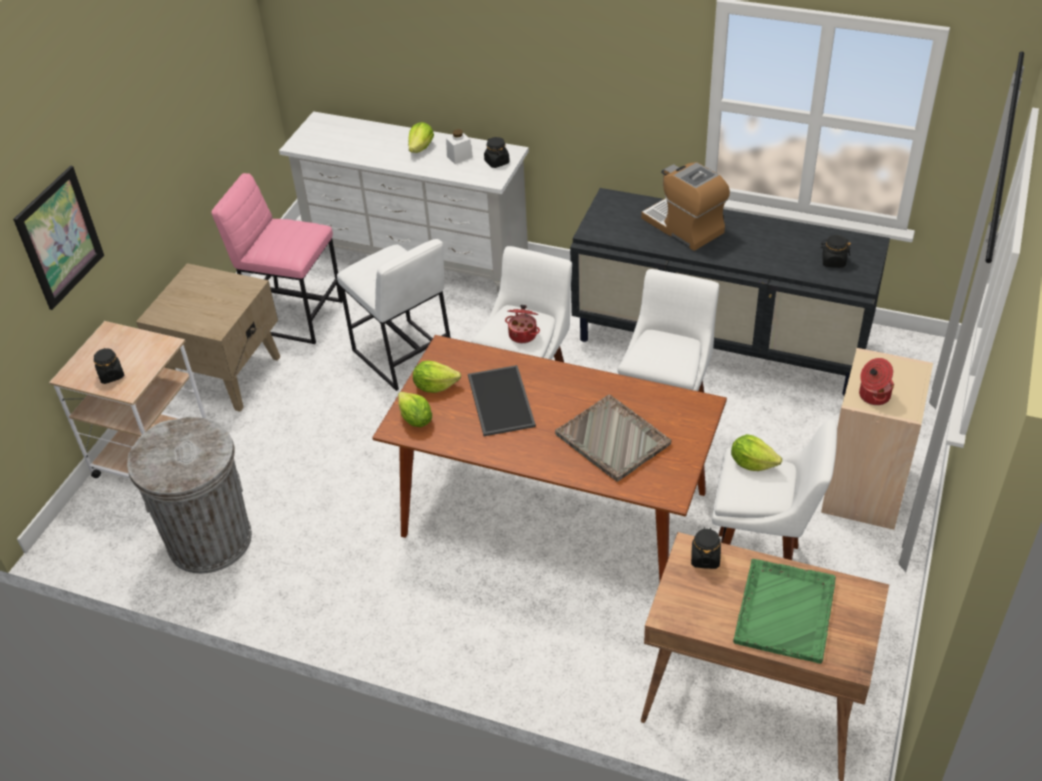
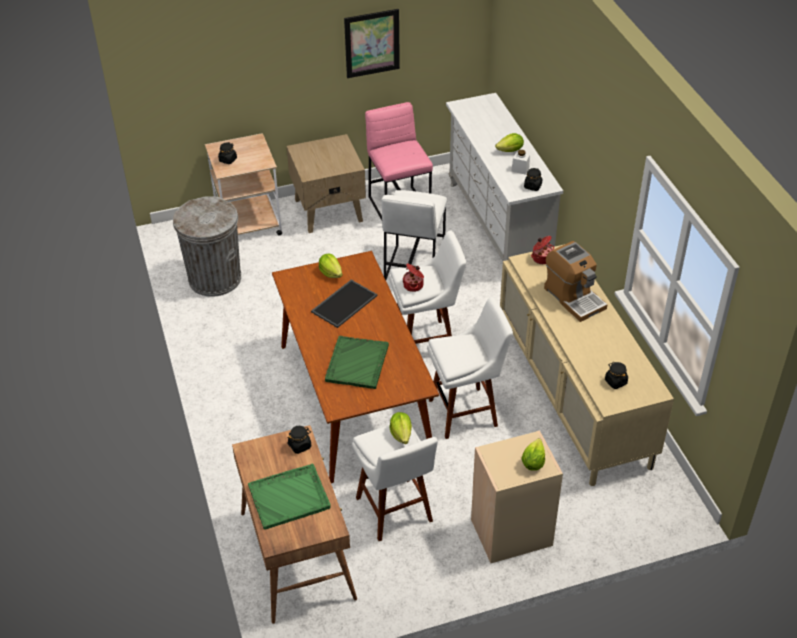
camera: 50 degrees right, 0 degrees up
(59, 237) = (246, 72): picture -> picture (372, 43)
(415, 420) = (299, 280): lettuce -> lettuce (533, 462)
(613, 440) = (356, 364): grey tray -> green tray
(684, 226) = (573, 297): coffee machine -> coffee machine turned 135 degrees clockwise
(719, 344) = (572, 397): black cabinet -> beige cabinet
(873, 395) = (501, 457): cooking pot -> cooking pot (541, 258)

